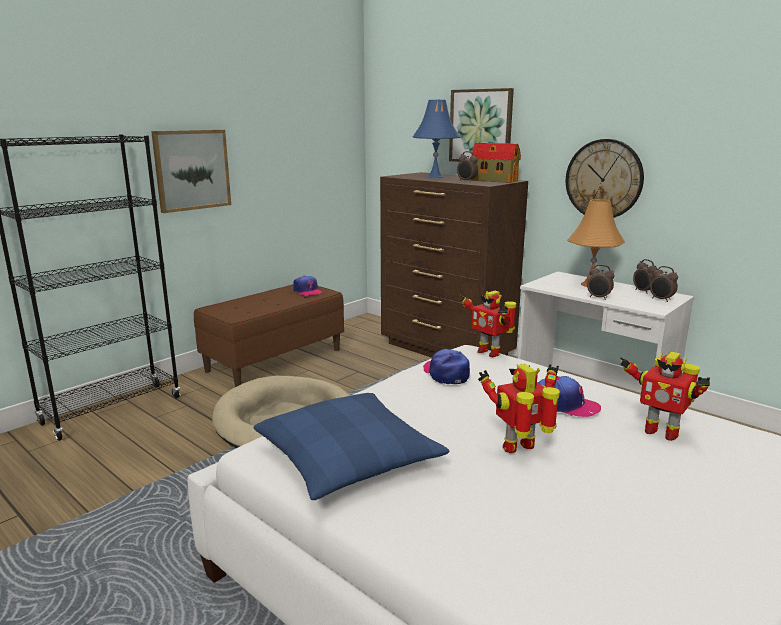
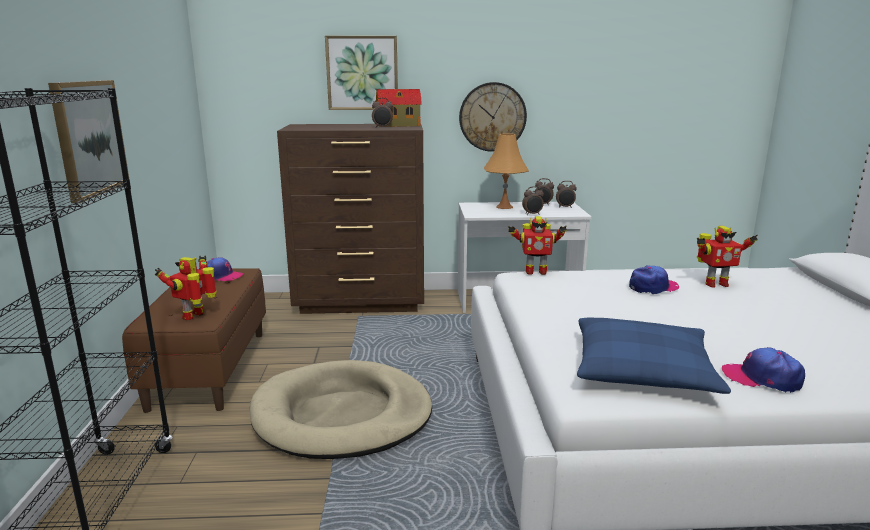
camera: 45 degrees left, 0 degrees up
(435, 177) = (333, 127): blue table lamp -> none
(446, 373) = (551, 294): cap -> cap (762, 378)
(521, 448) = (695, 319): toy robot -> toy robot (195, 316)

